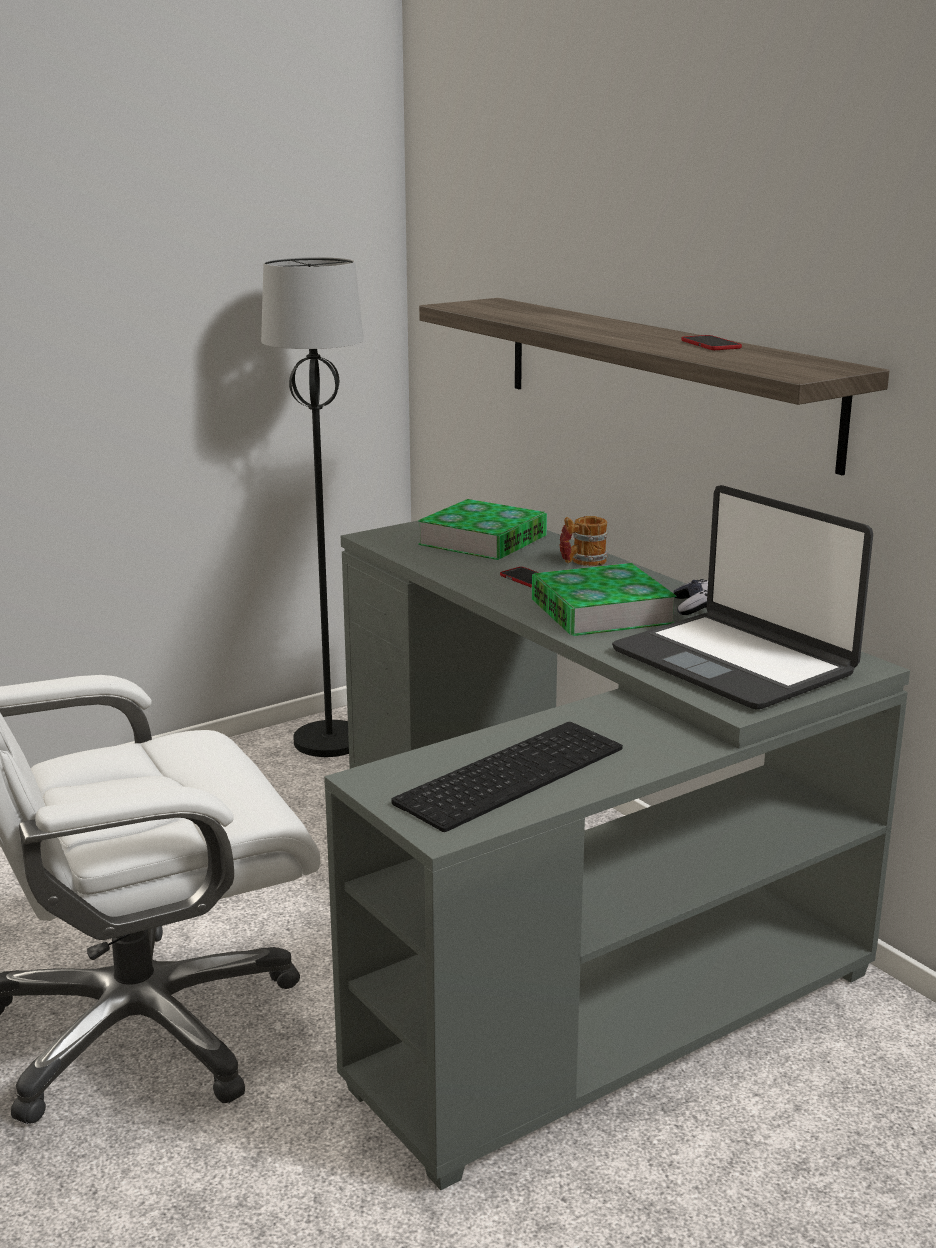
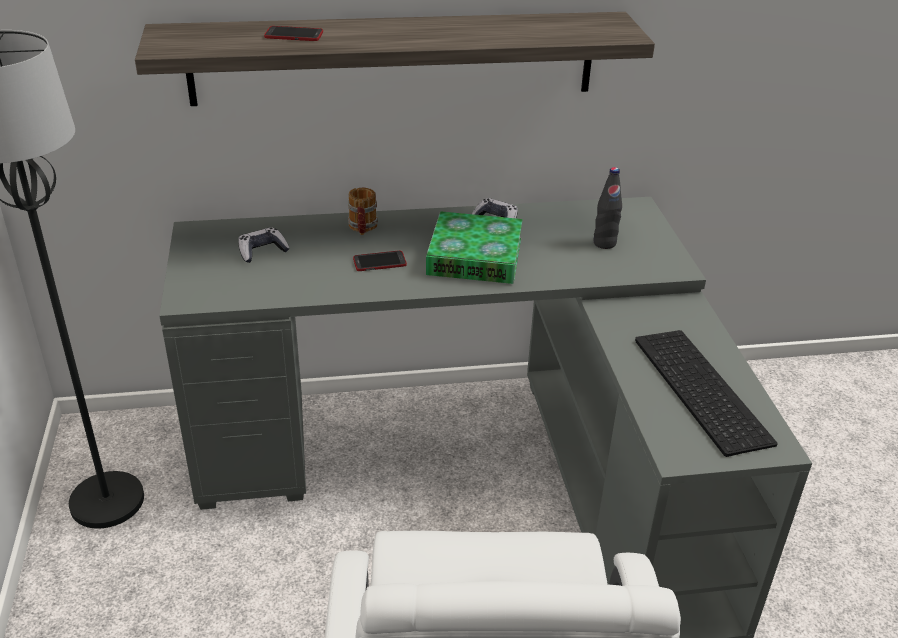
camera: 65 degrees left, 15 degrees up
(483, 540) = (262, 251): book -> game controller
(710, 344) = (489, 25): phone -> phone (294, 35)
(734, 662) = (604, 243): laptop -> black bottle

